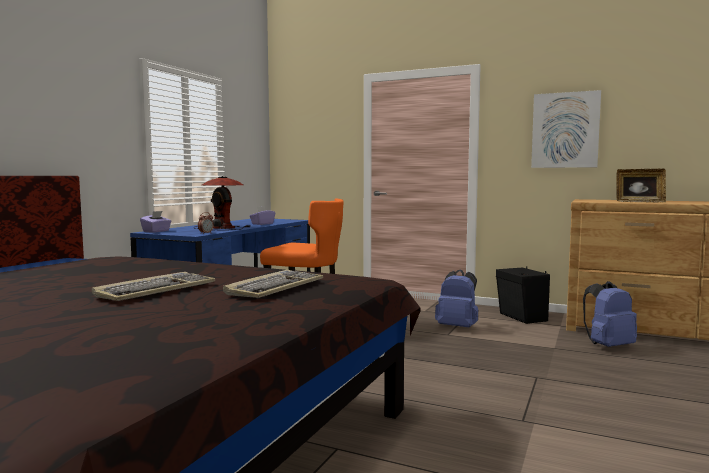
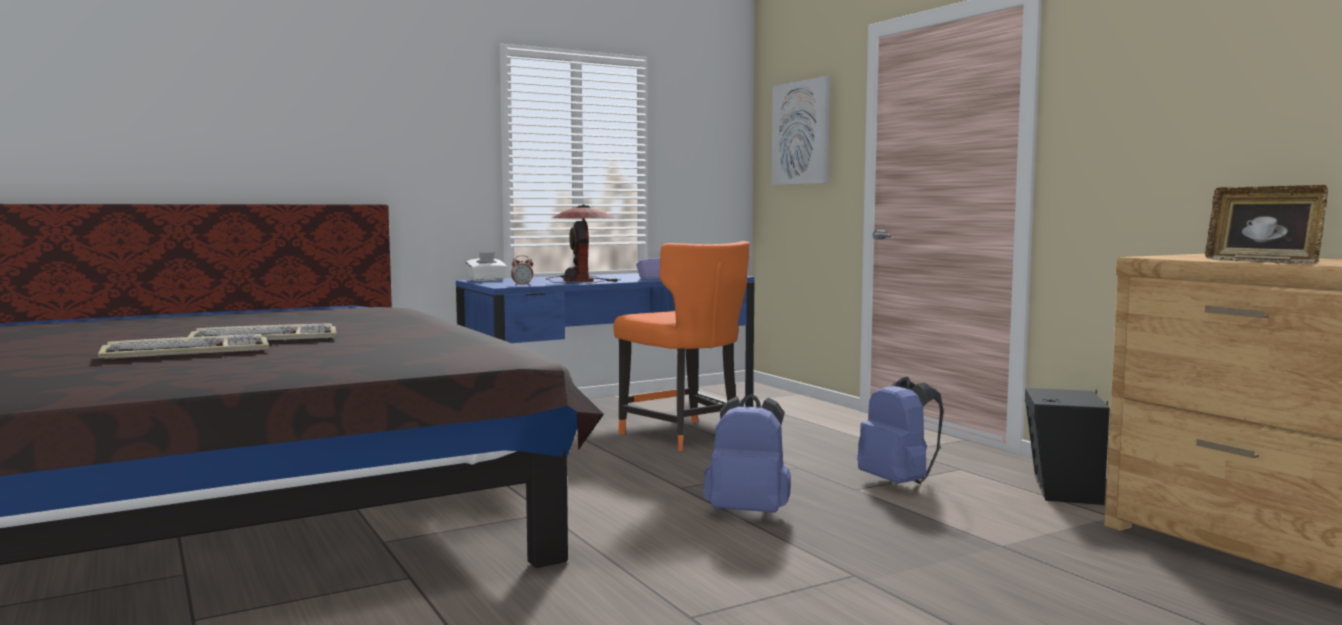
camera: 35 degrees right, 0 degrees up
(156, 231) = (486, 280): purple tissue box -> white tissue box
(275, 287) = (368, 350): keyboard -> keyboard (188, 353)
(565, 130) = (1190, 104): picture -> picture (801, 133)
(607, 346) = (1125, 566): blue backpack -> blue backpack (749, 512)

